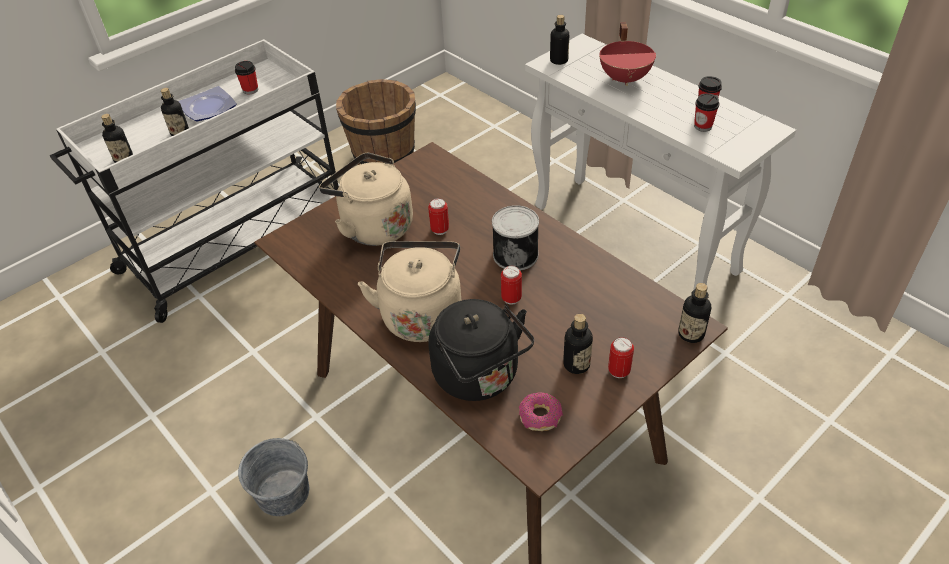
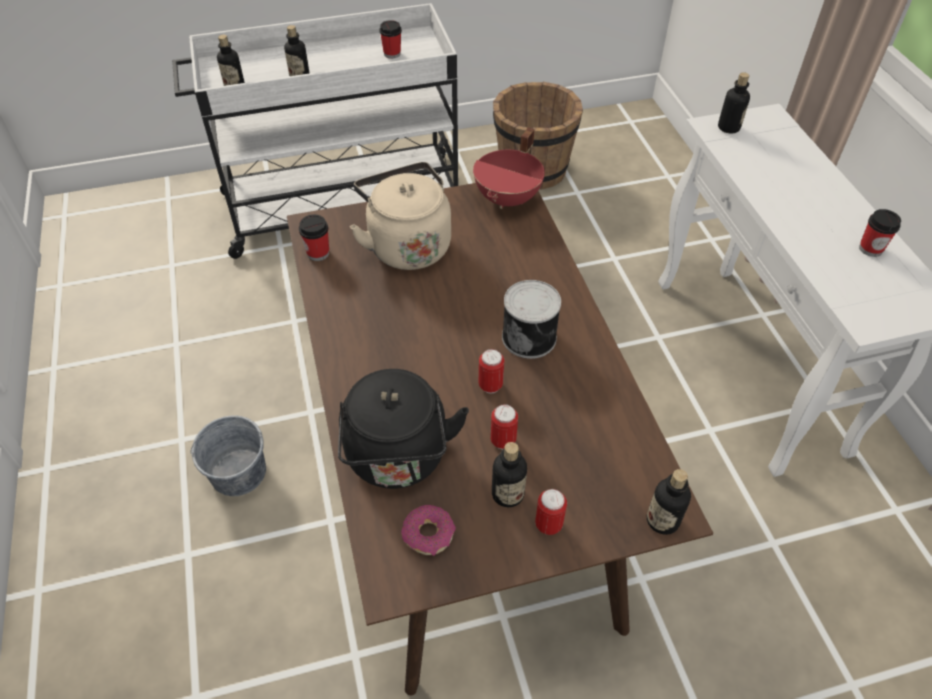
camera: 25 degrees right, 5 degrees up
(207, 107) = (340, 59): plate -> none
(421, 314) = (388, 361): beige kettle -> none
(440, 230) = (469, 276): can -> can (503, 441)
(626, 78) = (794, 176): red cooking pot -> red cooking pot (509, 199)
(703, 126) = (851, 270): cup -> cup (318, 253)

